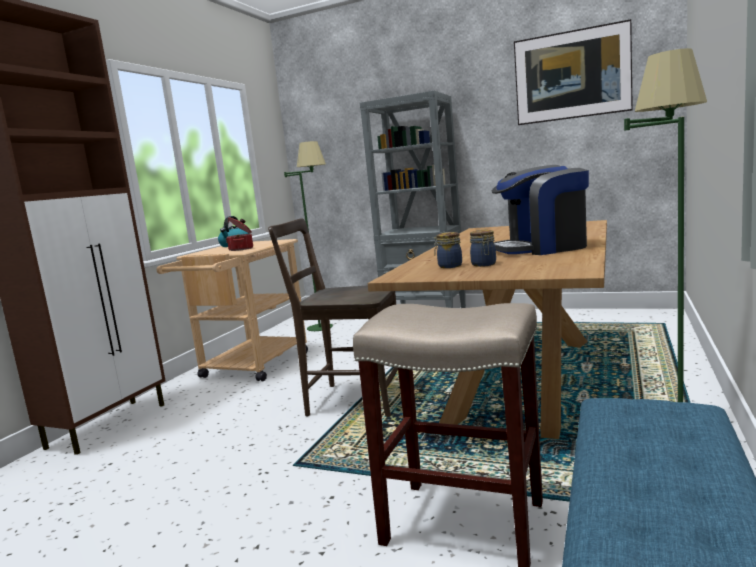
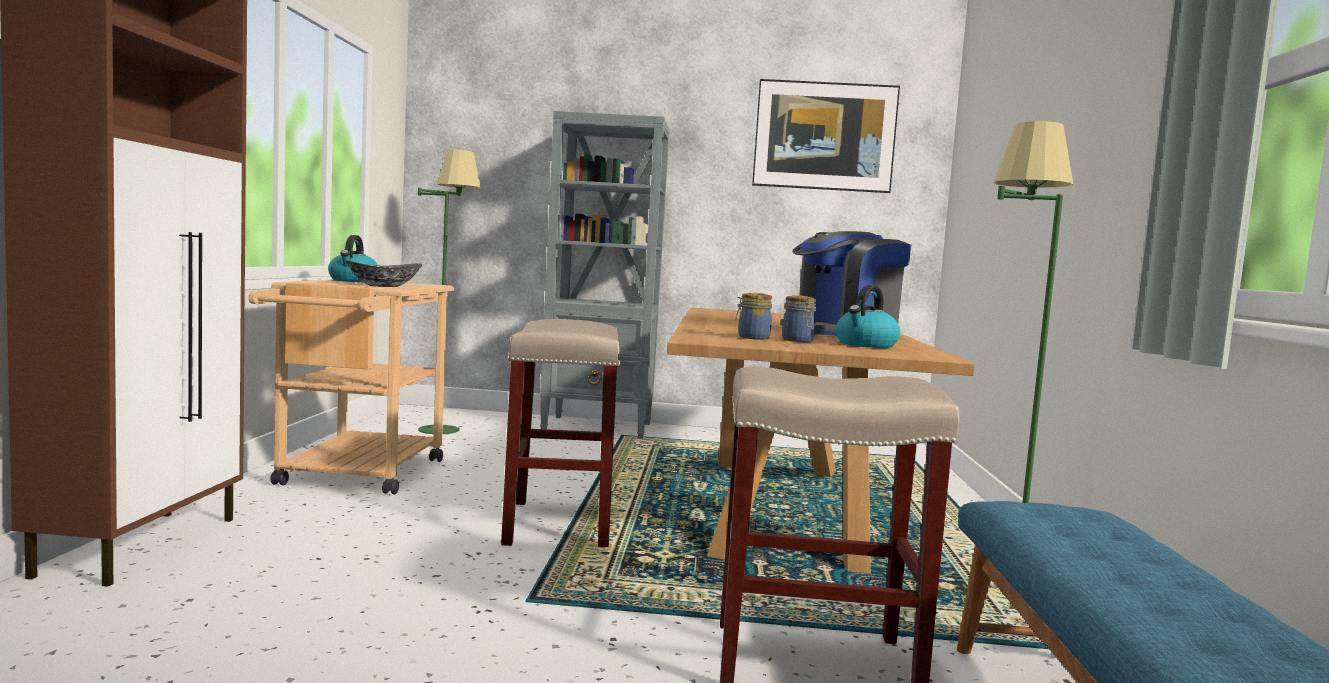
camera: 20 degrees left, 5 degrees down
(242, 249) = (383, 286): cooking pot -> bowl
(351, 400) = (558, 523): brown chair -> beige stool
(538, 262) = (866, 345): none -> kettle

